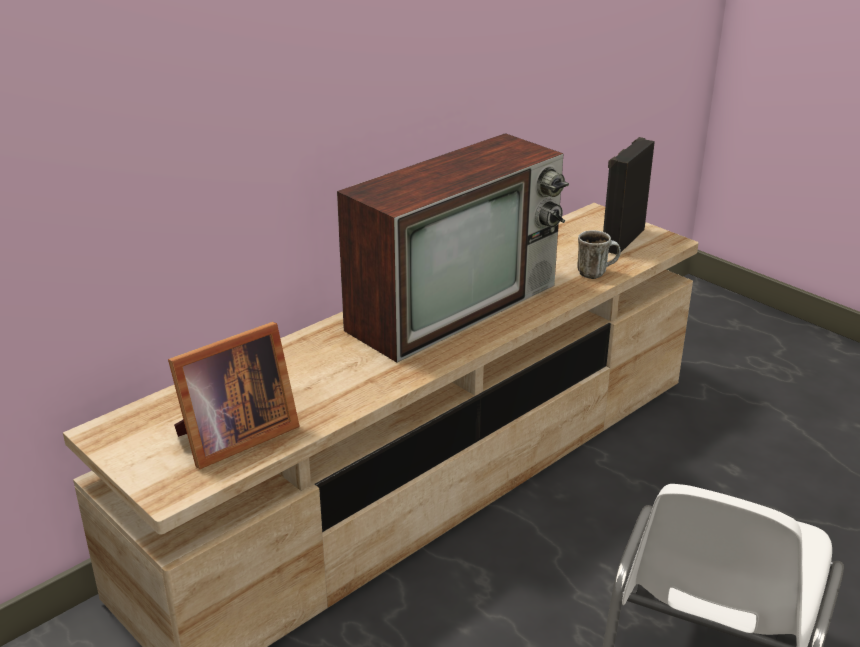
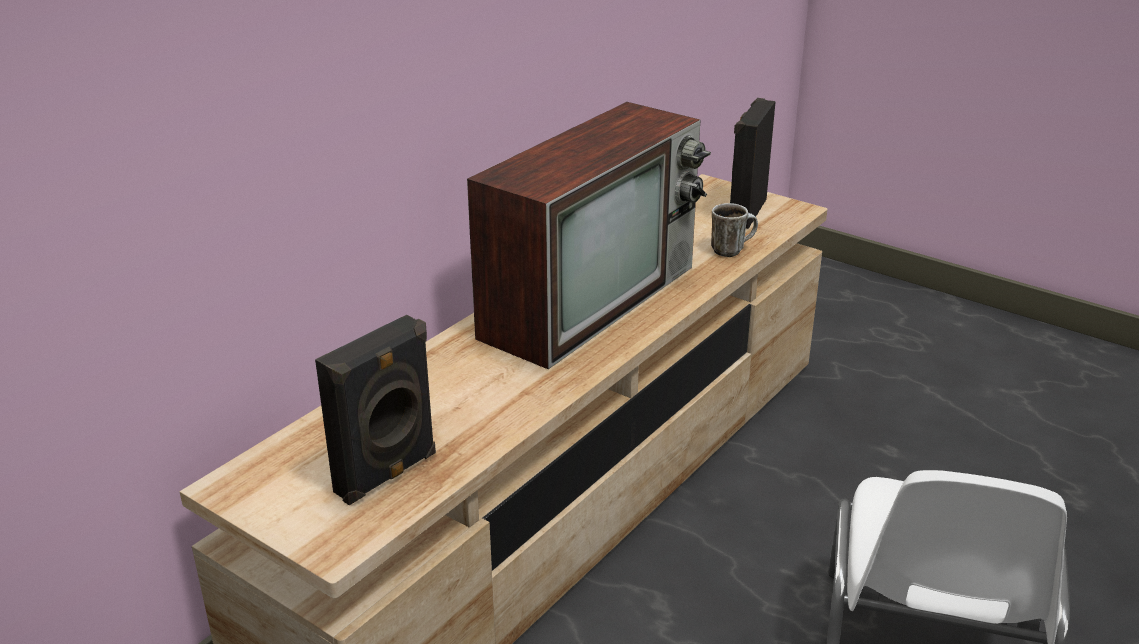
camera: 10 degrees left, 0 degrees up
(232, 437) = (388, 474): picture frame -> black speaker

